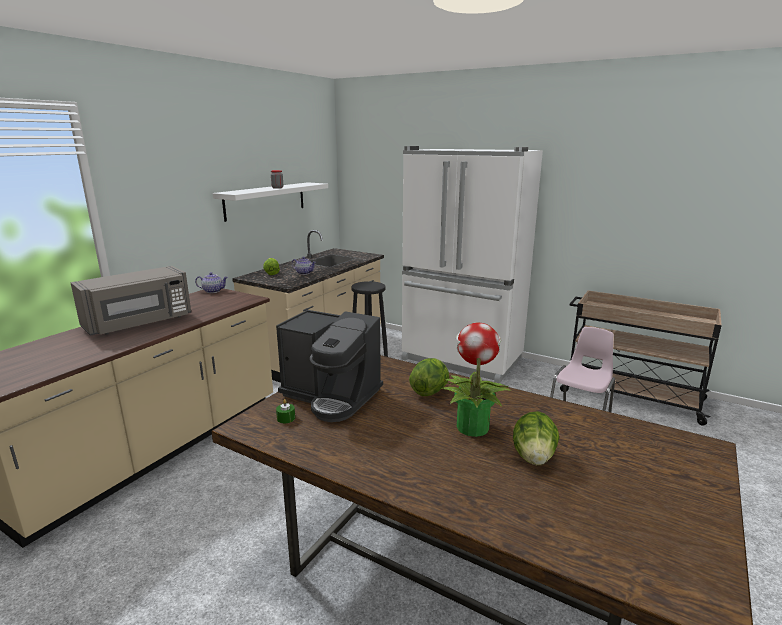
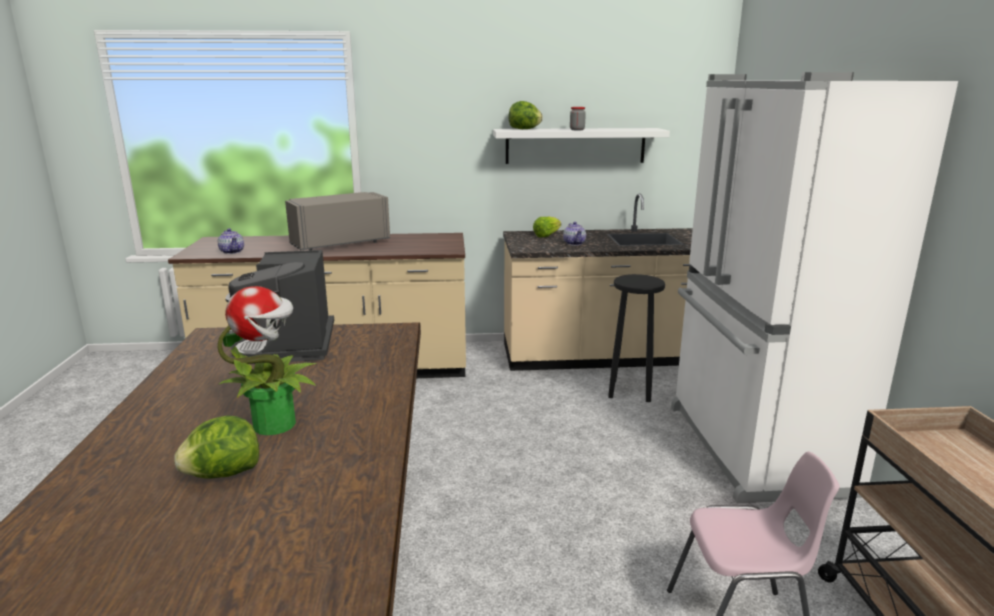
camera: 55 degrees right, 0 degrees up
(139, 323) = (339, 243): grey microwave -> grey microwave turned 135 degrees clockwise
(213, 291) = (448, 236): teapot -> teapot (232, 251)
(430, 391) = (346, 383): lettuce -> lettuce (524, 129)

